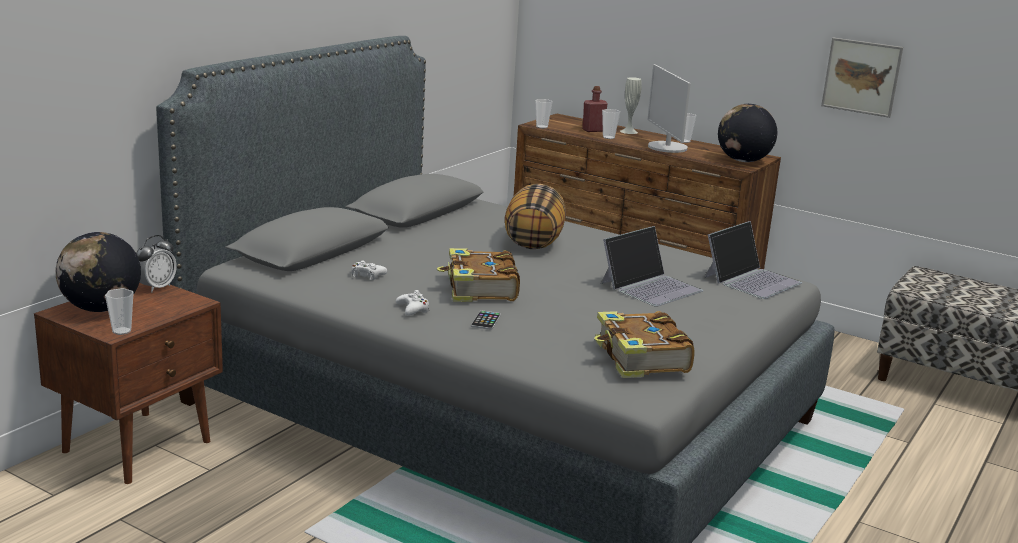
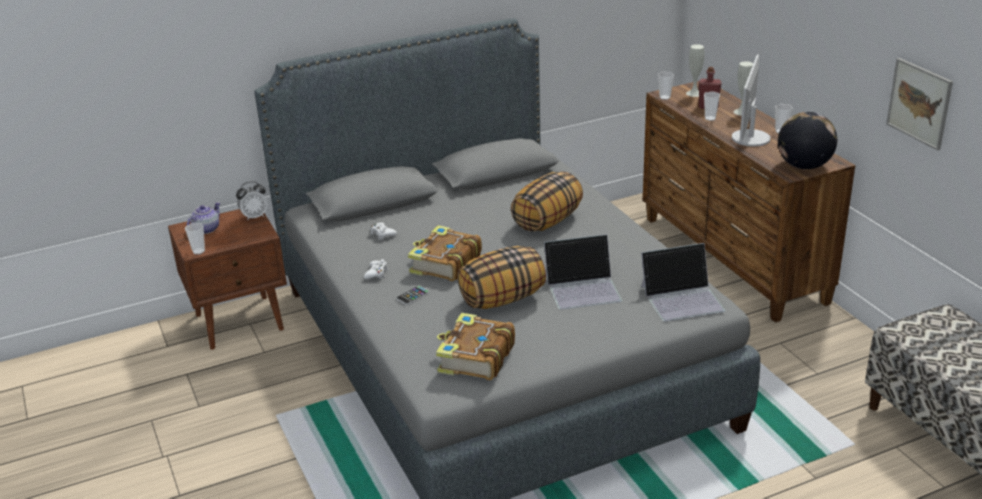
camera: 35 degrees right, 10 degrees up
(101, 308) = (206, 229): globe -> teapot
(564, 122) = (694, 93): none -> white vase
(588, 307) = (502, 299): none -> pillow

